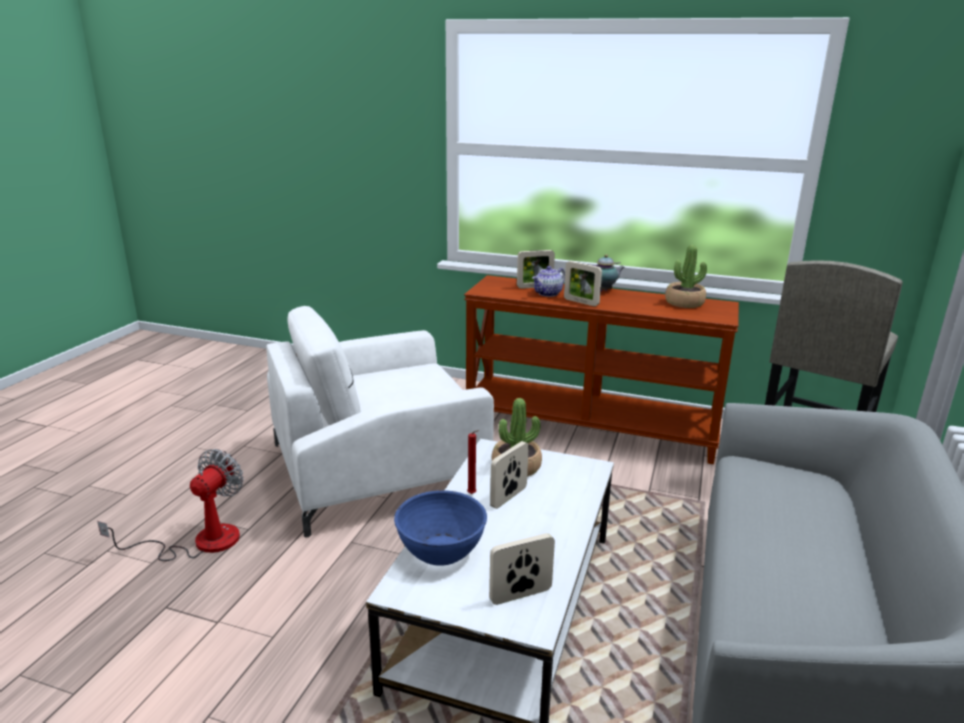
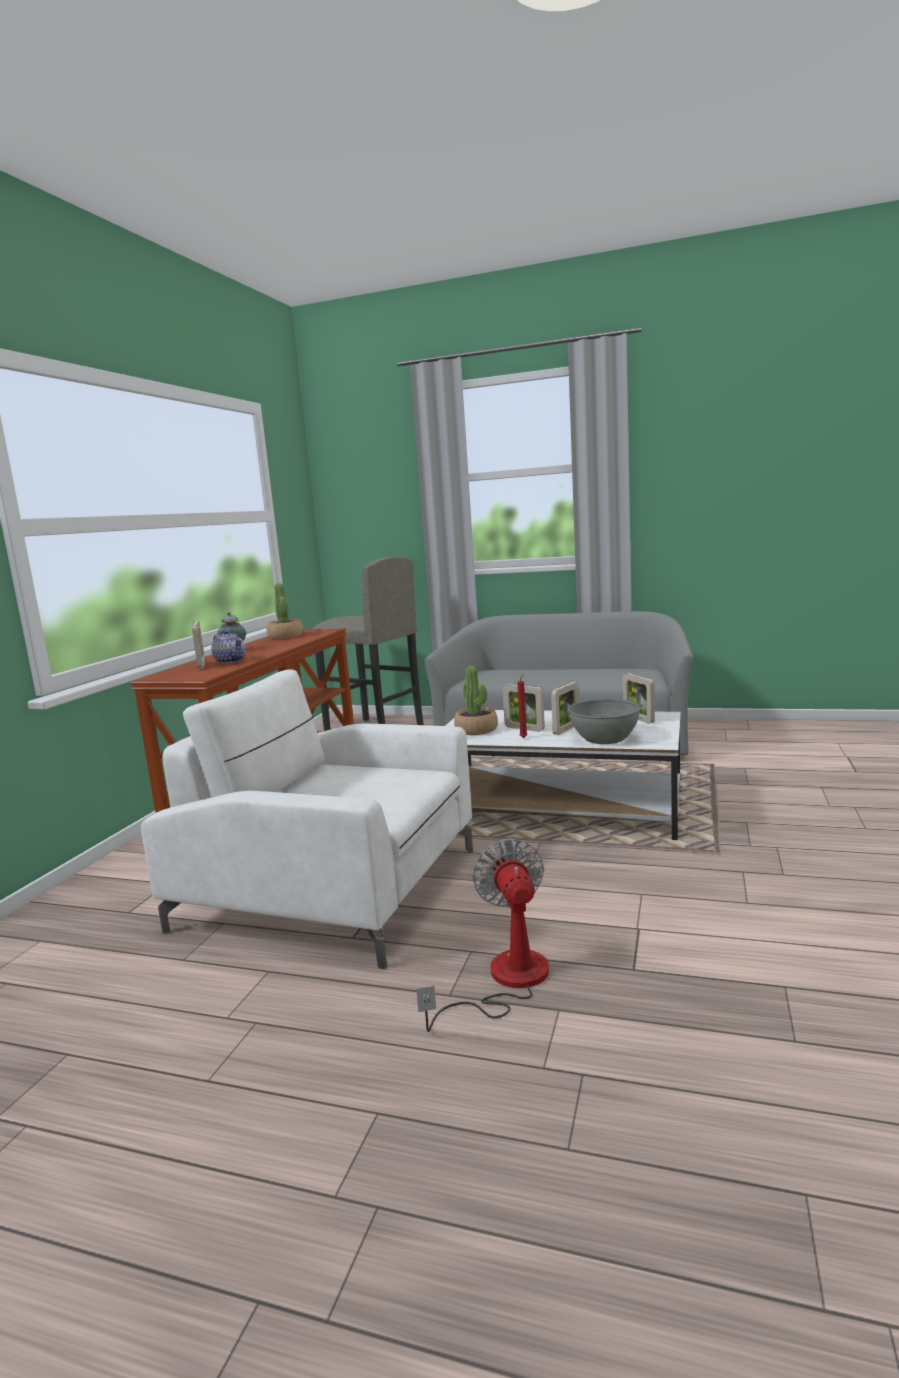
camera: 90 degrees left, 10 degrees down
(200, 542) = (505, 981): fan -> fan turned 60 degrees clockwise
(378, 468) = (331, 888): white armchair -> white armchair turned 135 degrees clockwise
(441, 550) = (604, 738): blue bowl -> grey bowl
(581, 302) = (266, 653): picture frame -> picture frame (566, 729)

